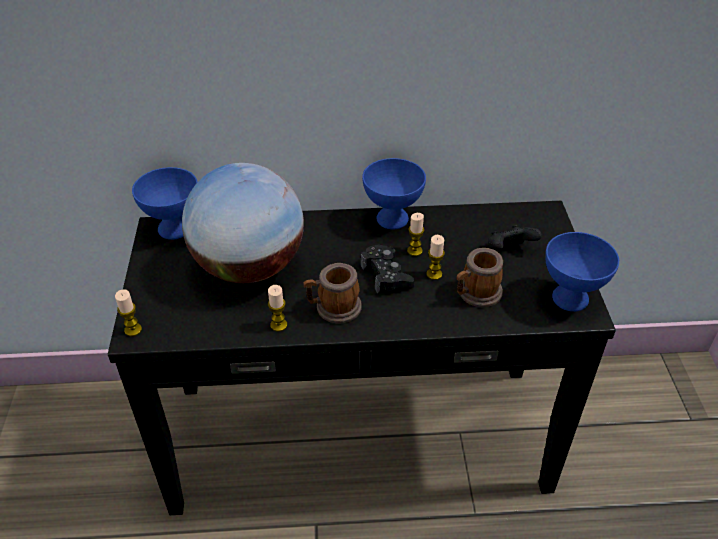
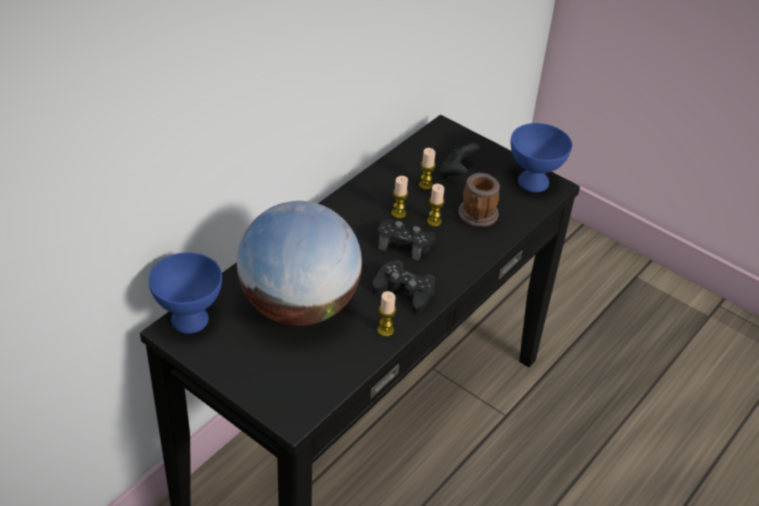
camera: 50 degrees left, 0 degrees up
(133, 330) = (285, 415): candle -> candle (425, 185)
(333, 308) = (404, 292): mug -> black game controller
(391, 218) = (348, 199): blue bowl -> none

